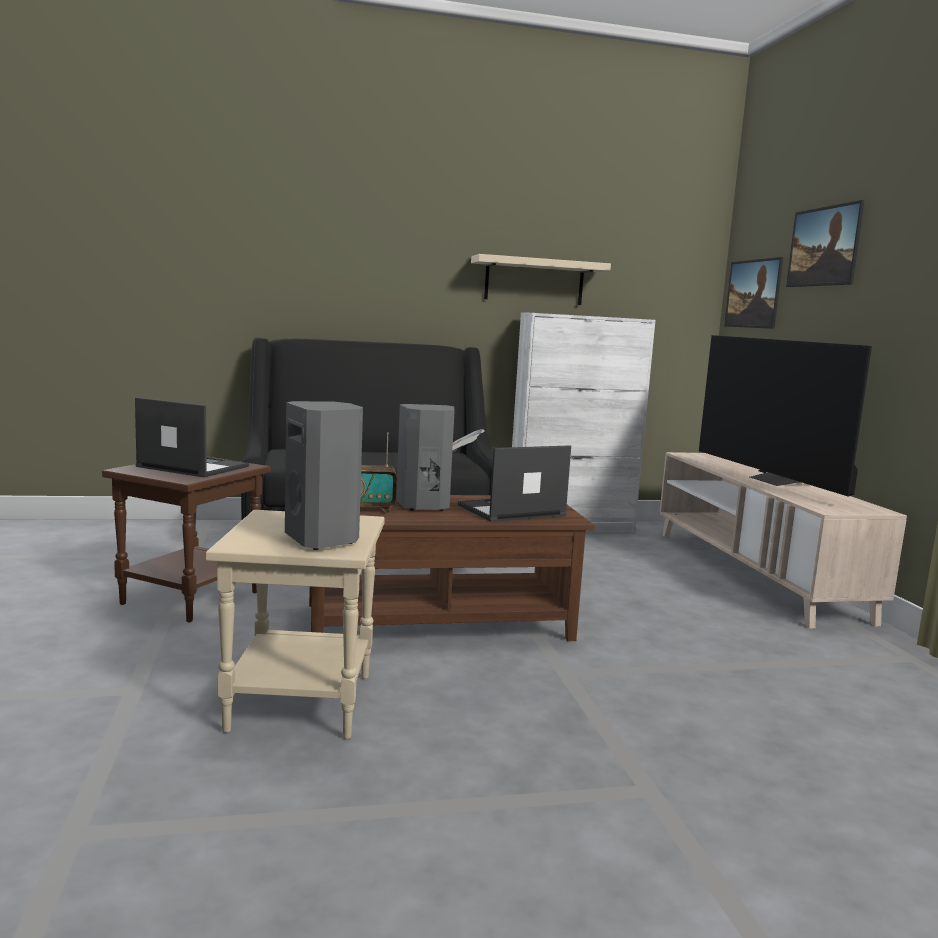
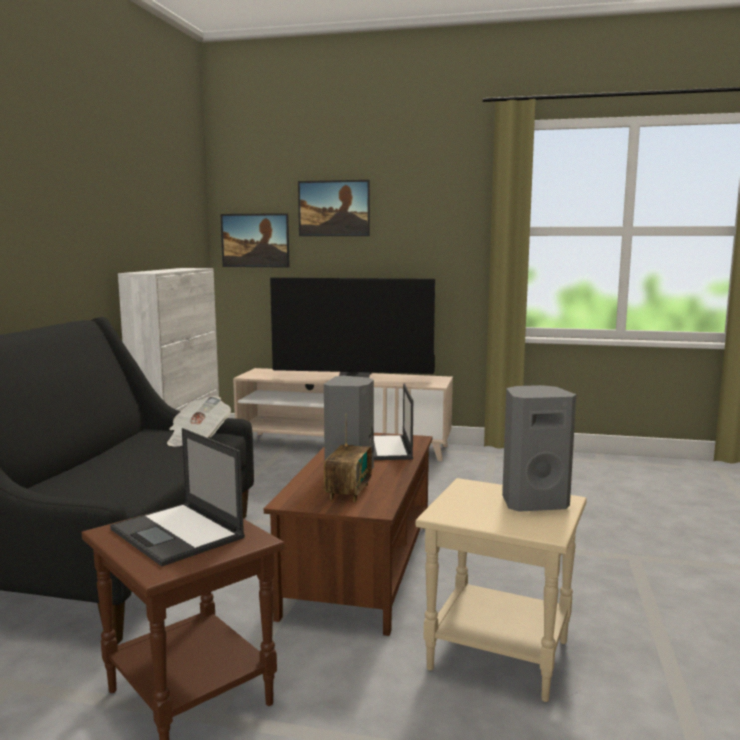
camera: 65 degrees left, 0 degrees up
(191, 466) = (178, 534): laptop -> laptop turned 90 degrees counterclockwise
(534, 281) = (116, 240): beige shelf -> none

